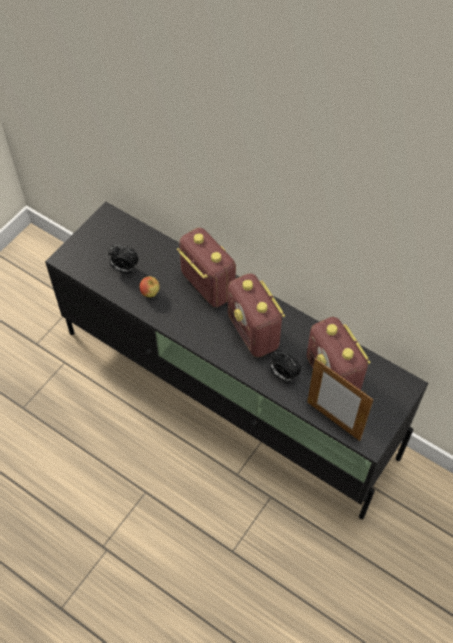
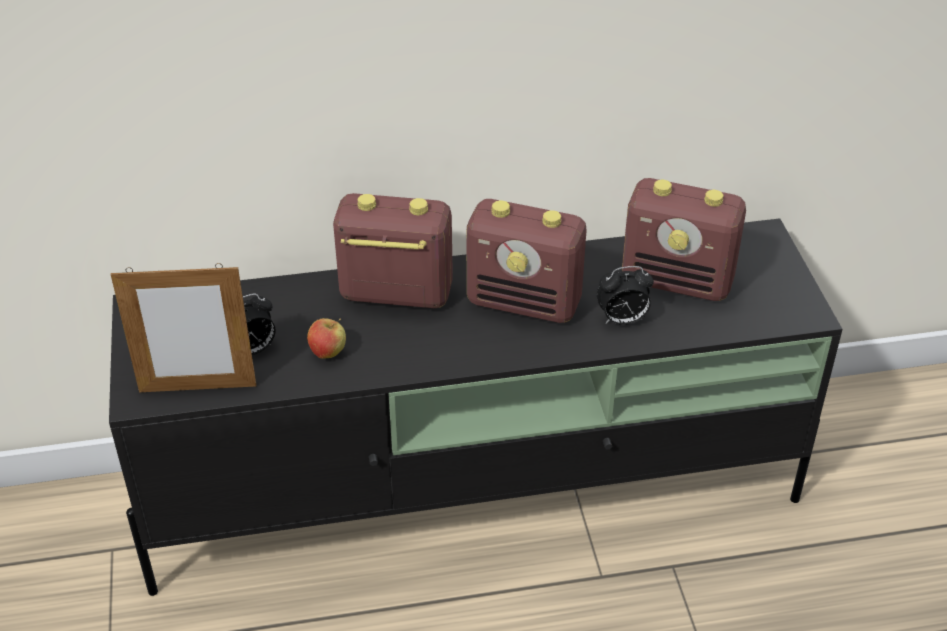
camera: 45 degrees left, 15 degrees down
(333, 421) = (741, 323): picture frame -> picture frame (198, 388)

